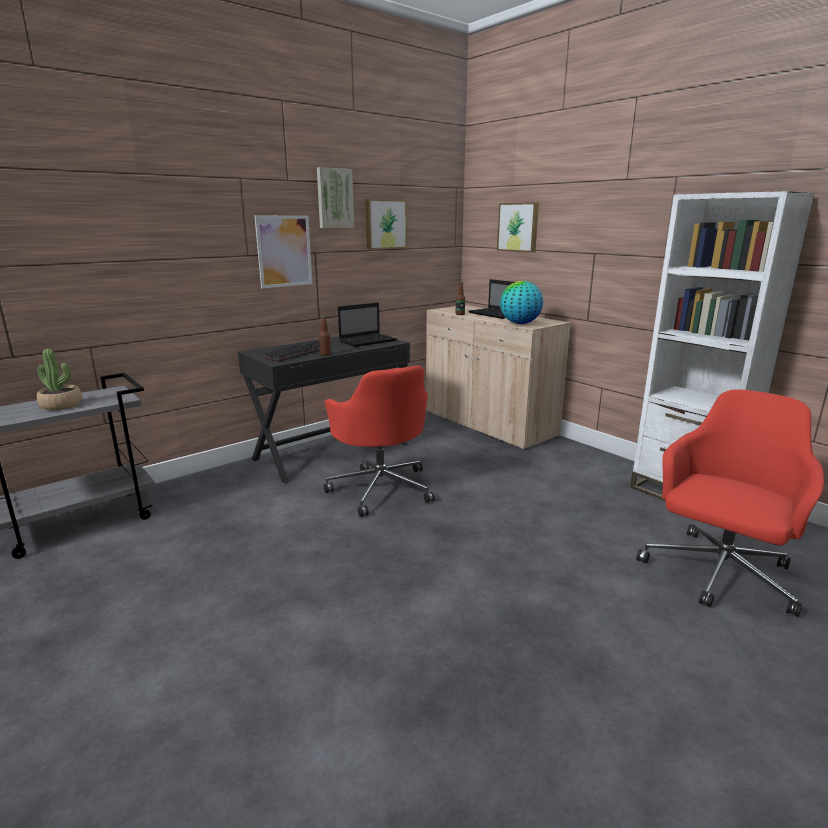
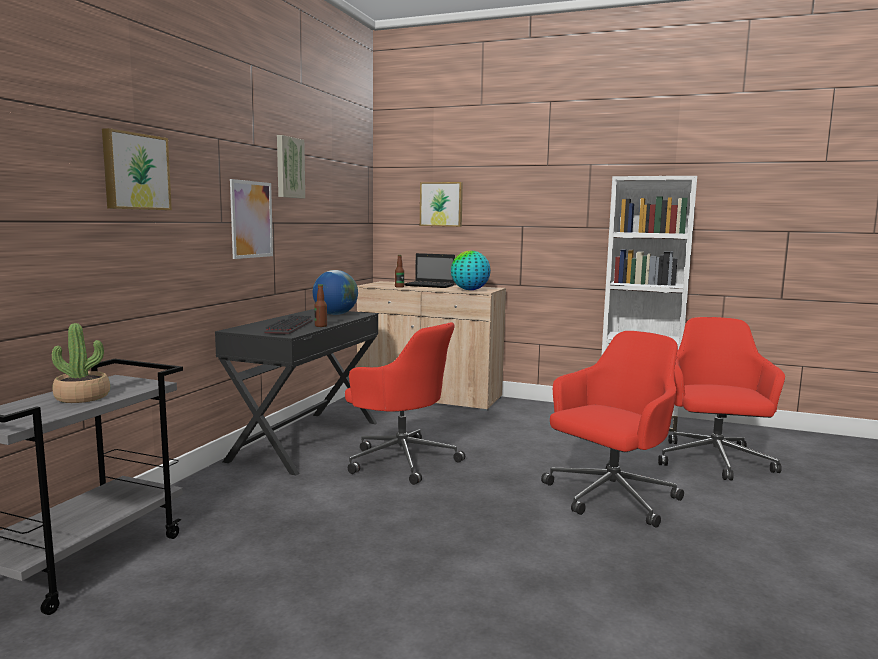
camera: 30 degrees left, 10 degrees down
(368, 341) = (335, 314): laptop -> globe
(385, 224) = (323, 197): picture -> picture (135, 172)
(525, 585) = (609, 497): none -> red office chair

